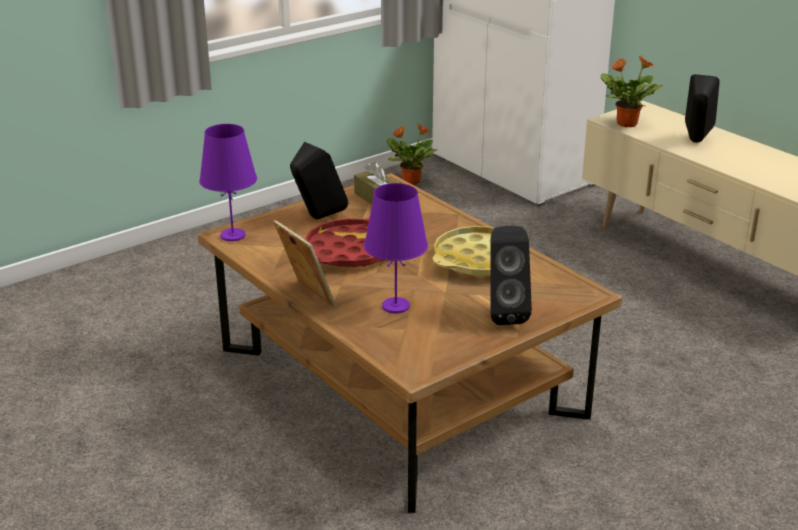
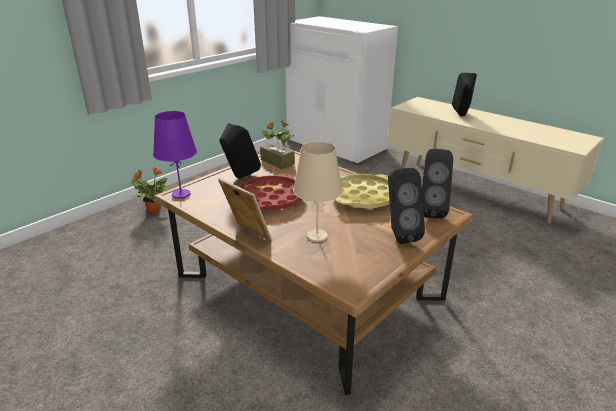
camera: 10 degrees left, 0 degrees up
(396, 306) = (317, 236): purple table lamp -> beige table lamp
(566, 287) = (431, 211): none -> black speaker
(626, 123) = (415, 108): potted plant -> potted plant (153, 210)

